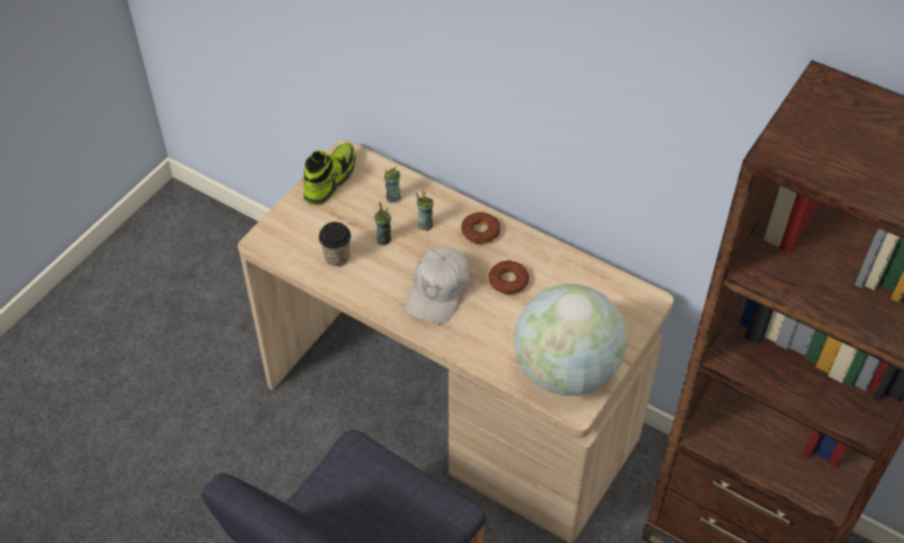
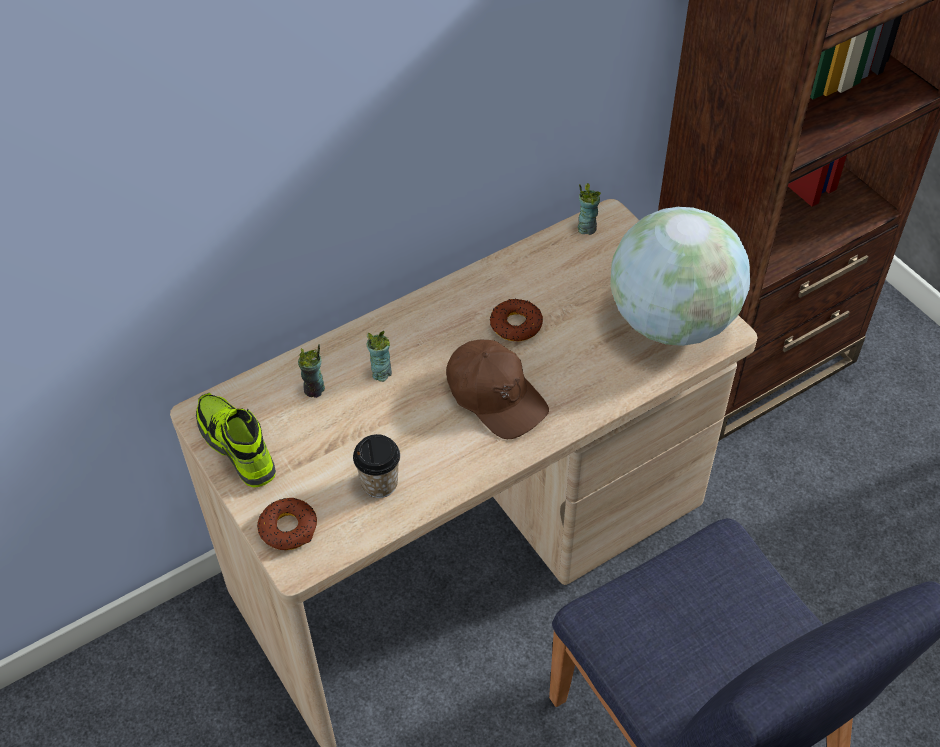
camera: 65 degrees left, 0 degrees up
(384, 239) = (378, 423): cup -> cup (586, 228)
(438, 291) = (495, 396): white cap -> brown cap
(480, 231) = (425, 323): donut -> donut (288, 528)

